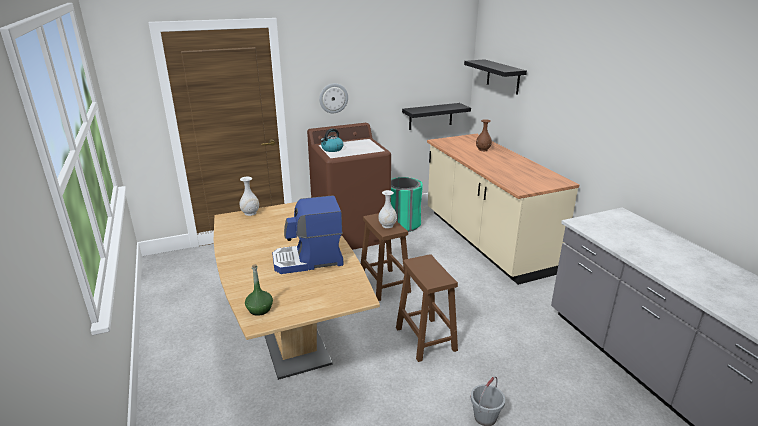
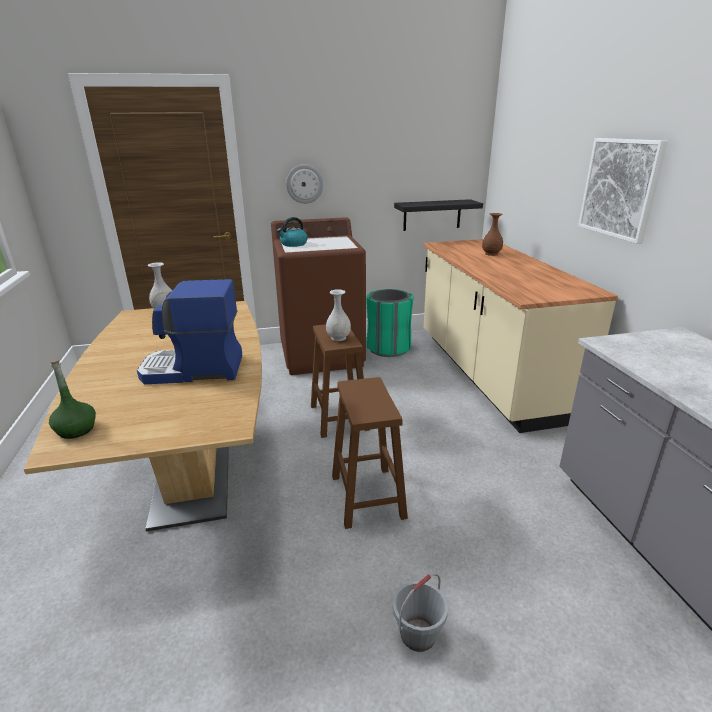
camera: 10 degrees right, 0 degrees up
(503, 77) = (524, 157): black shelf -> none
(577, 112) = (620, 188): none -> picture

